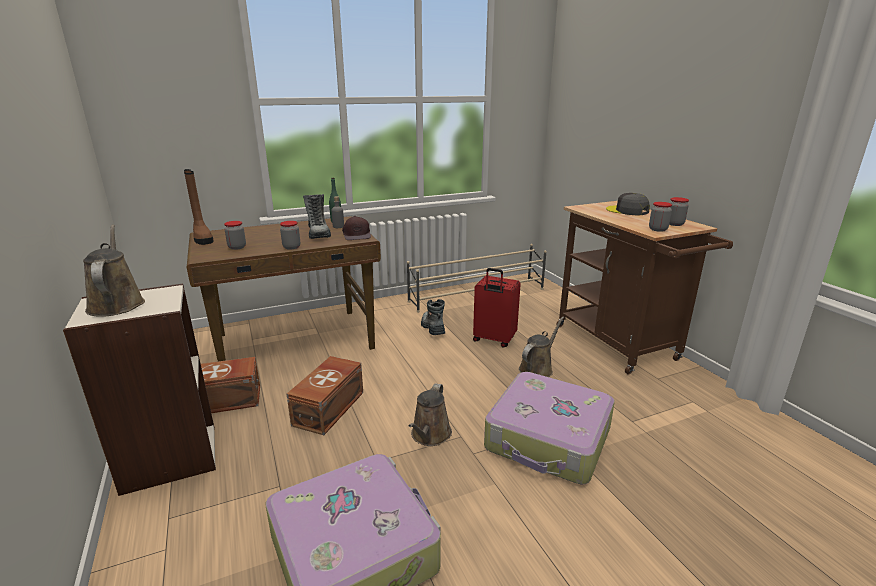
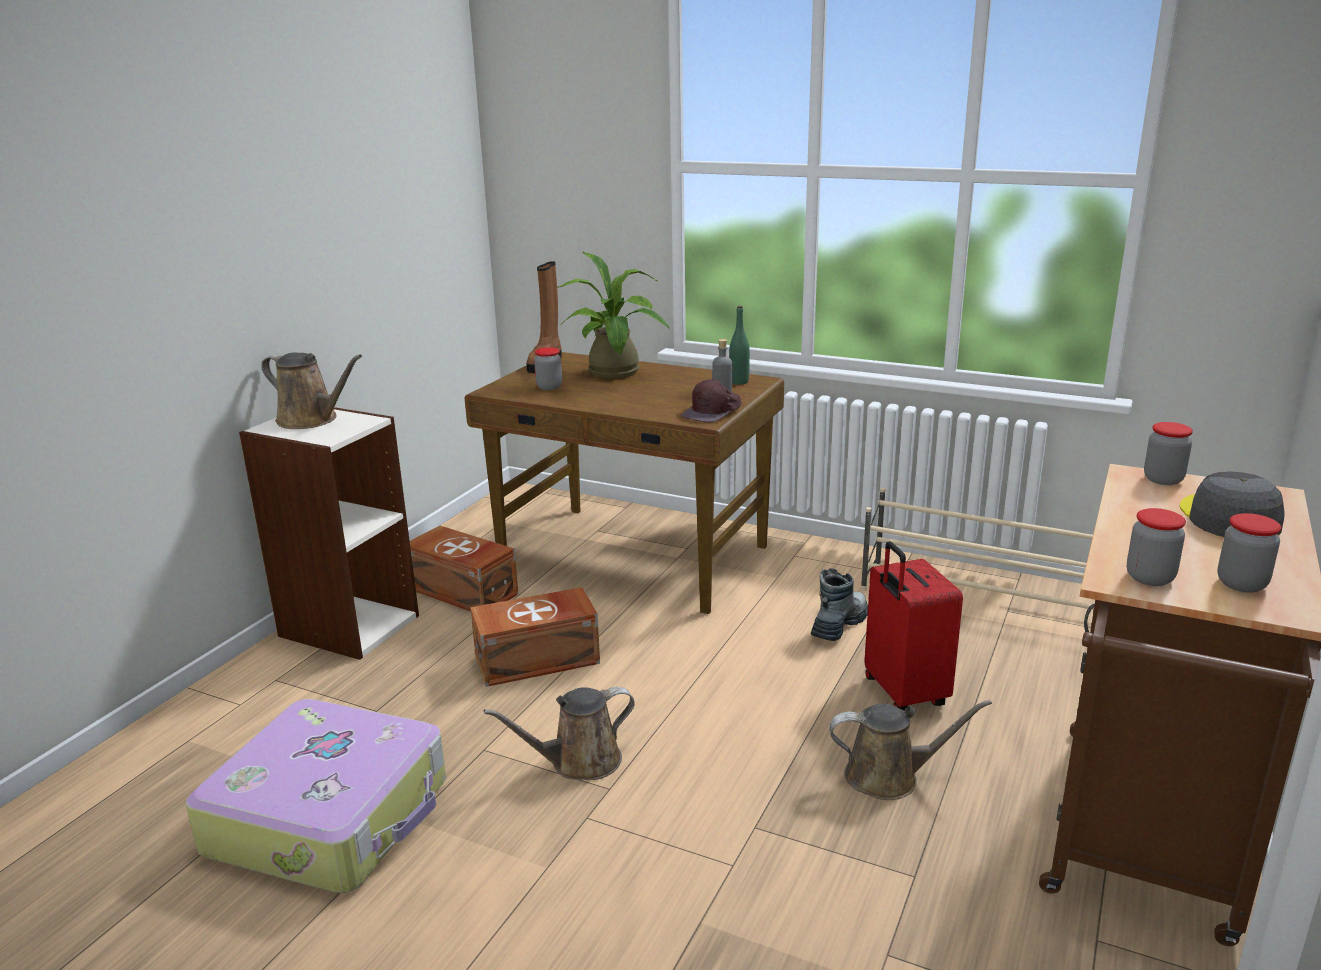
camera: 50 degrees right, 0 degrees up
(117, 303) = (311, 420): brown watering can -> brown watering can turned 90 degrees clockwise
(261, 233) = (616, 374): none -> potted plant
(291, 247) = (598, 406): jar -> jar (1163, 479)
(318, 233) = (674, 394): boot -> none
(548, 439) = (706, 875): suitcase -> none

